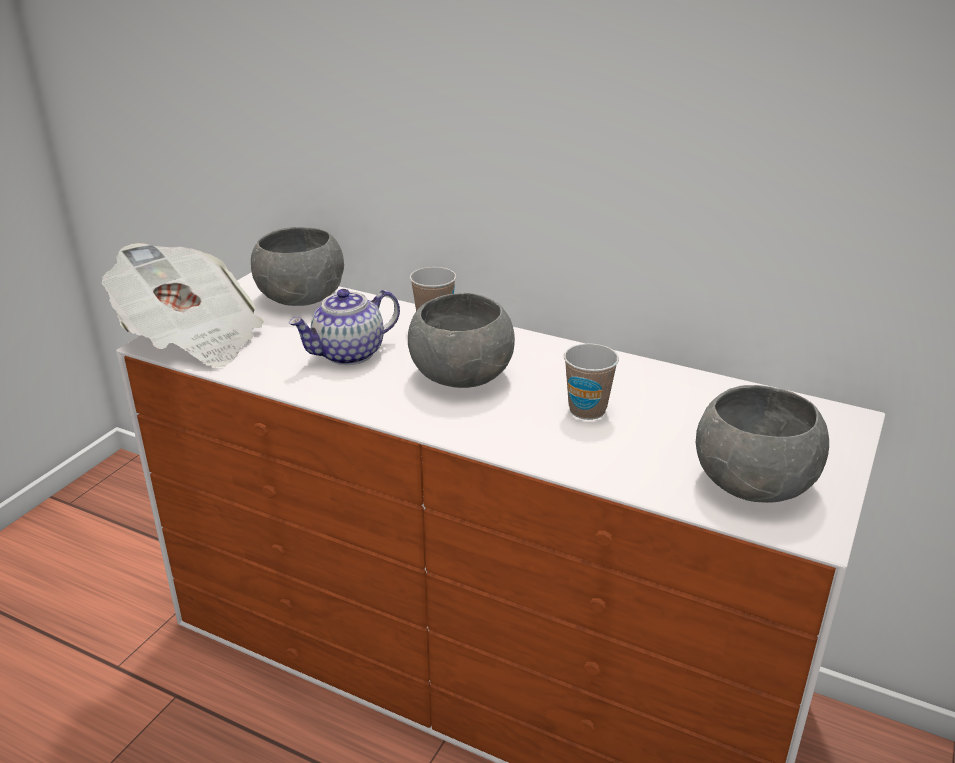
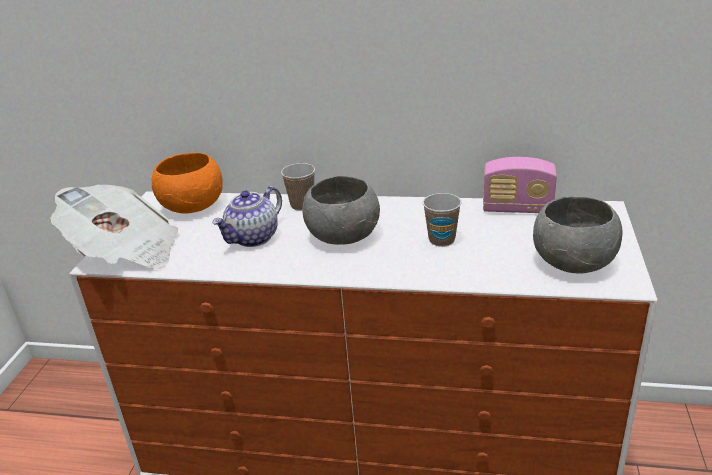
camera: 15 degrees left, 0 degrees up
(302, 297) = (193, 206): grey bowl -> orange bowl
(719, 390) = (517, 209): none -> radio

